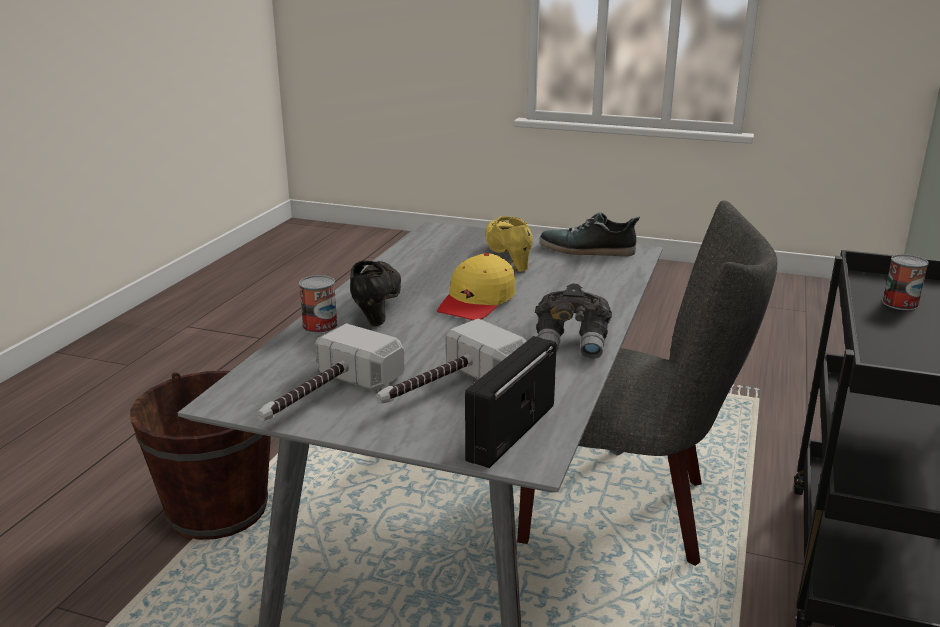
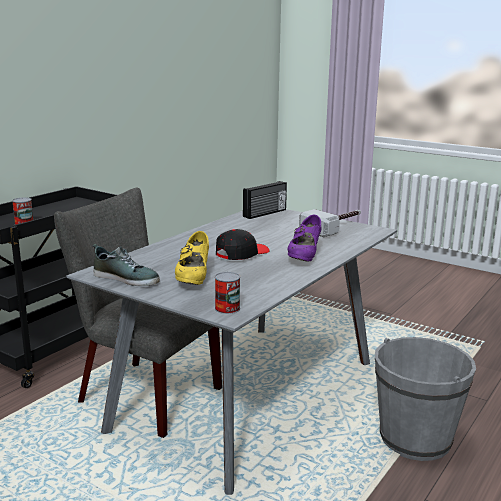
camera: 165 degrees left, 5 degrees down
(218, 511) = (415, 439): brown bucket -> grey bucket
(320, 326) = (338, 251): can -> can (227, 308)
(376, 308) = (304, 257): black shoe -> purple shoe
(445, 388) = (282, 225): hammer -> none
(477, 301) = (241, 253): yellow cap -> black cap
(572, 343) = (210, 232): grey binoculars -> none

